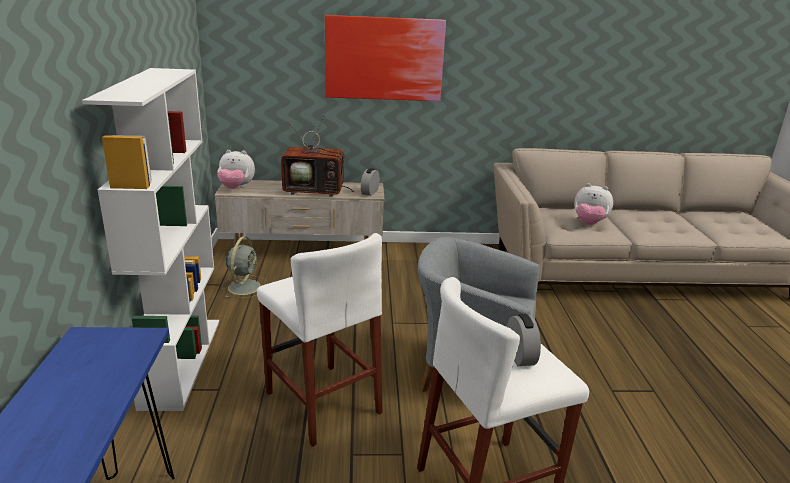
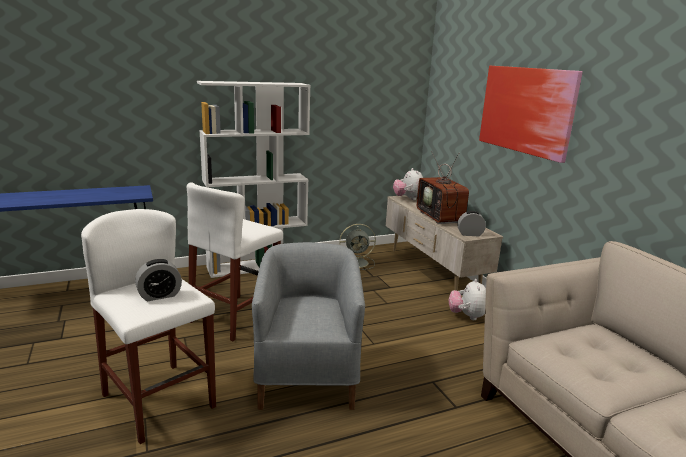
camera: 70 degrees right, 5 degrees down
(589, 223) = (604, 365): plush toy -> plush toy (466, 316)

